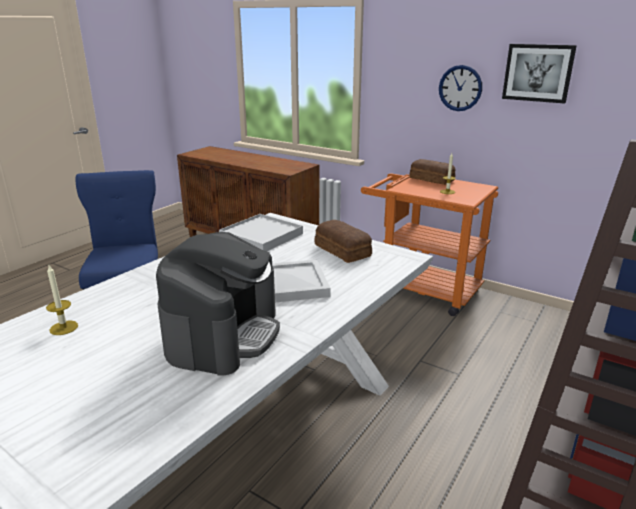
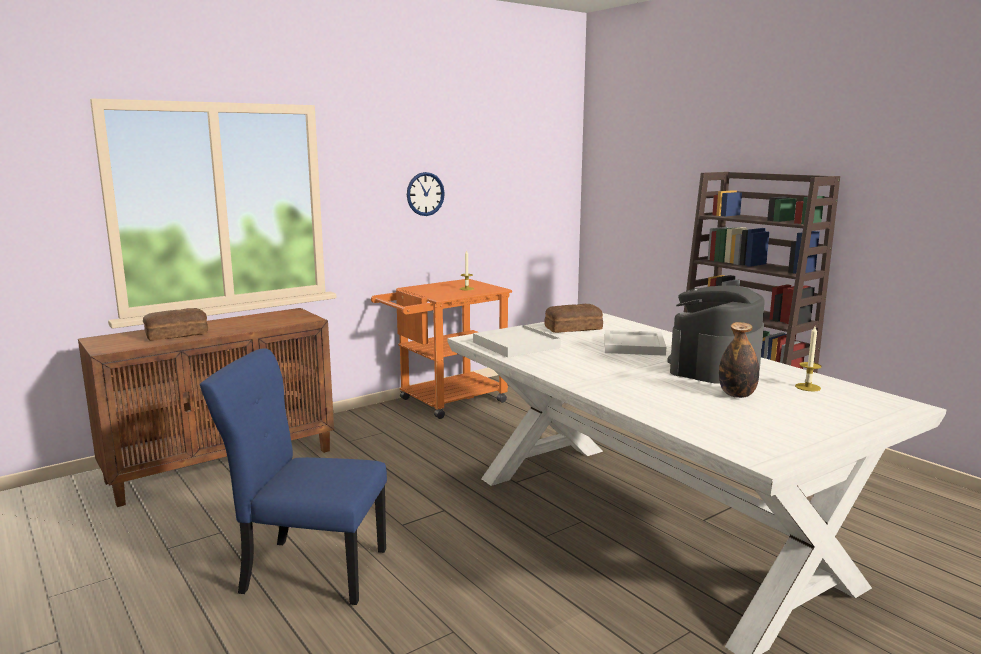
camera: 70 degrees left, 10 degrees down
(63, 328) = (691, 412): candle -> candle (807, 387)
(117, 351) = (737, 395): none -> bottle
(223, 334) = (714, 367): coffee machine -> coffee machine turned 90 degrees counterclockwise
(431, 179) = (425, 286): bread -> bread (176, 334)
(538, 73) = (482, 174): picture -> none

